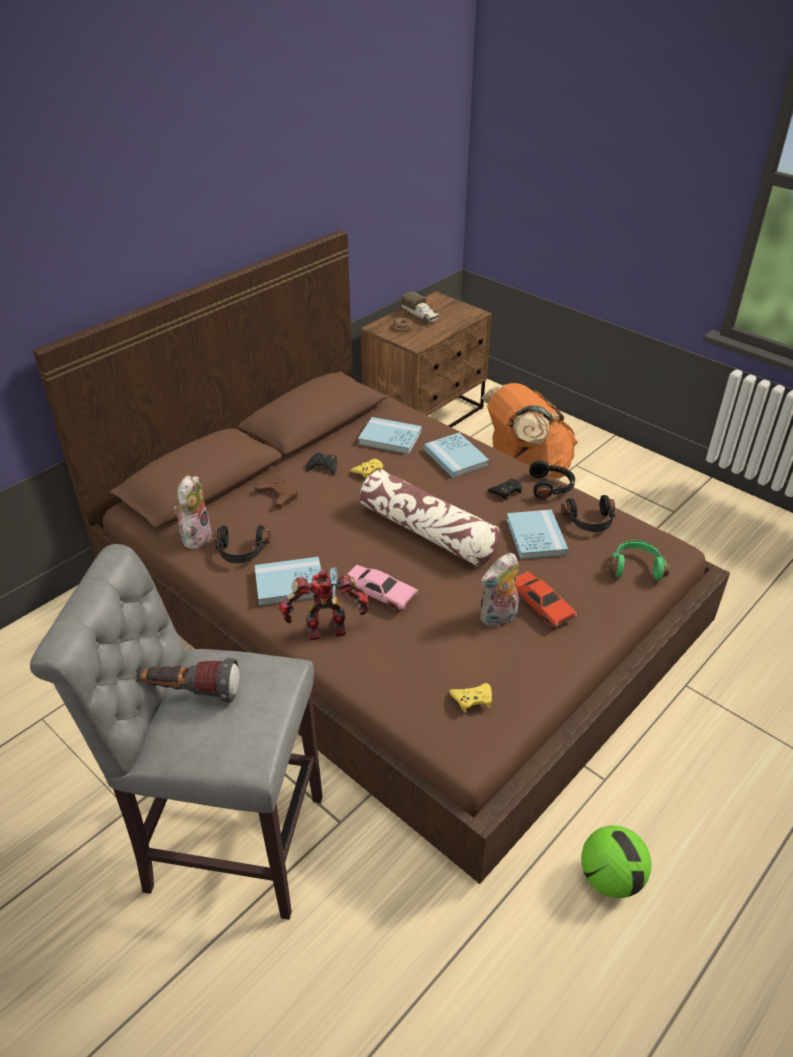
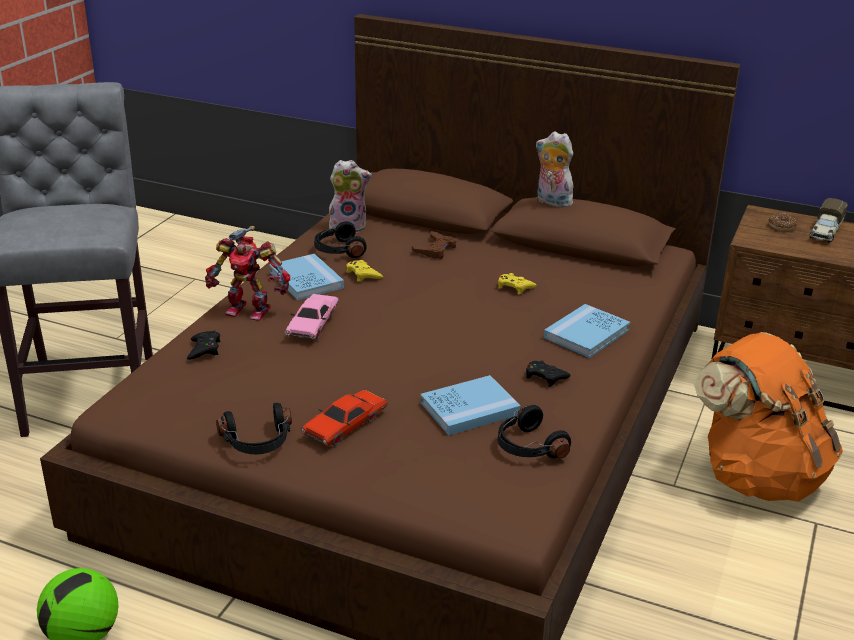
camera: 70 degrees right, 10 degrees down
(193, 692) = (69, 206): flashlight -> none
(323, 467) = (501, 262): black game controller -> black game controller (204, 349)
(327, 631) = (249, 309): toy robot -> toy robot turned 135 degrees clockwise
(390, 438) = (588, 288): blue book -> none
(427, 532) = (431, 337): pillow -> none
(472, 699) = (180, 398): yellow game controller -> yellow game controller (363, 274)
(498, 618) = (310, 400): plush toy -> plush toy (551, 202)
(551, 487) = (581, 409): black headphones -> black headphones (258, 442)
(636, 566) = (456, 491): green headphones -> none

